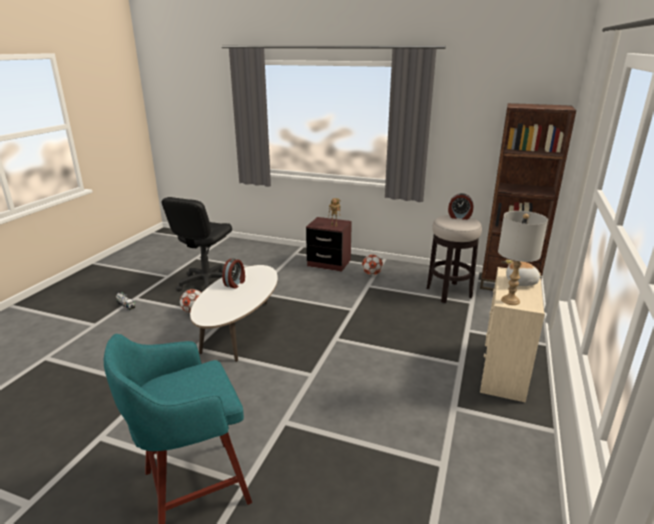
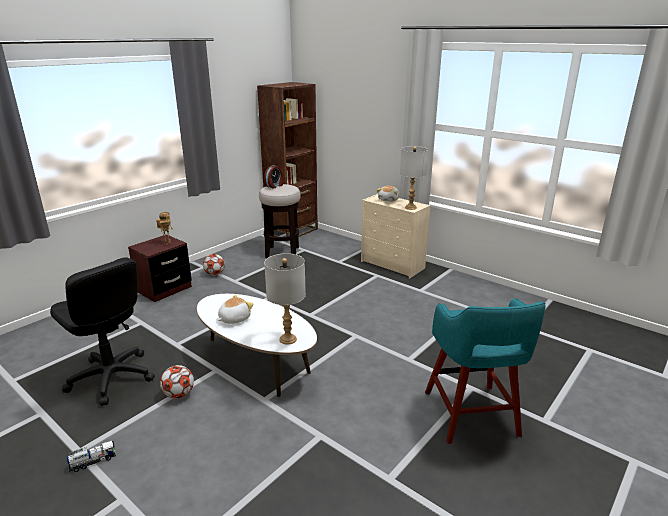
camera: 70 degrees left, 0 degrees up
(209, 312) = (288, 339): none -> grey table lamp
(235, 283) = (234, 318): alarm clock -> plush toy

